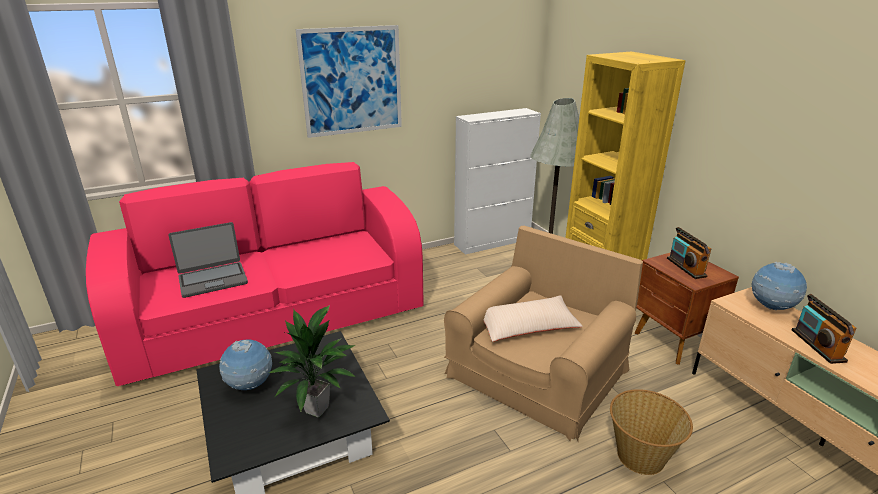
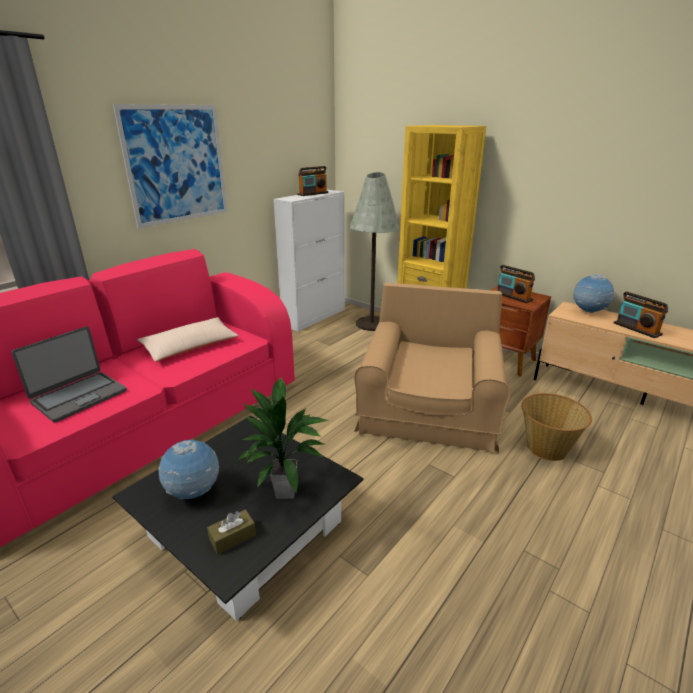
camera: 25 degrees left, 0 degrees up
(251, 433) = (232, 537): none -> brown tissue box
(503, 113) = (313, 194): none -> radio
(527, 327) = (421, 368): beige pillow -> beige pillow (190, 347)

